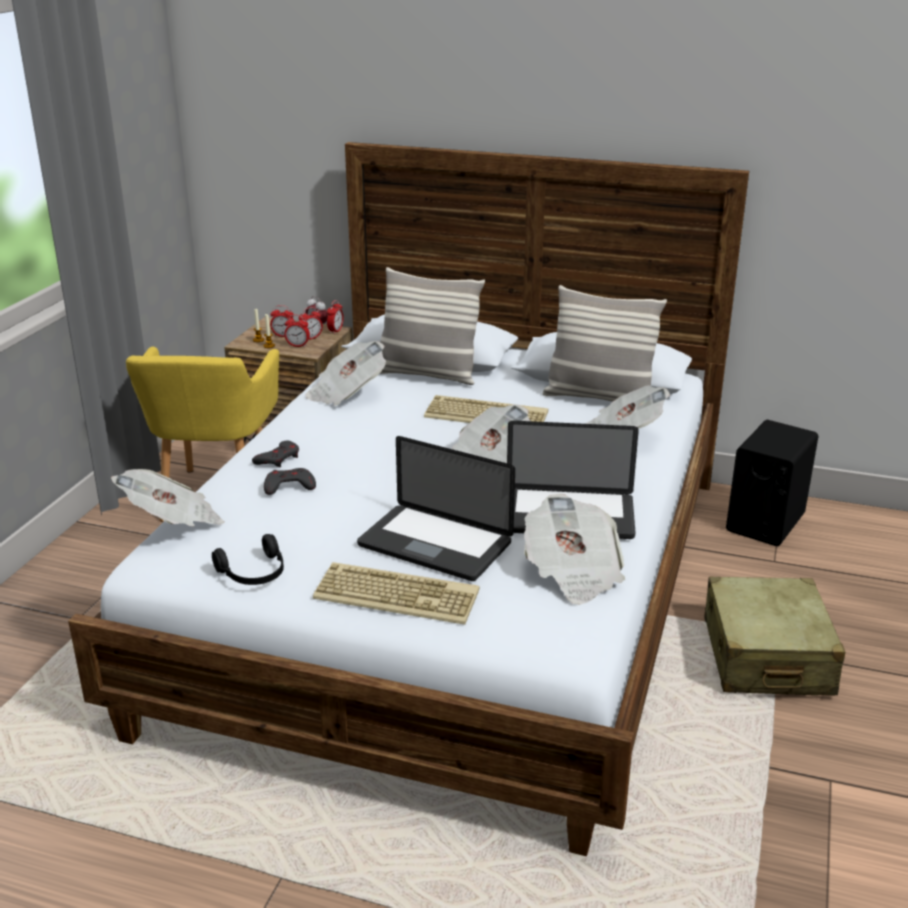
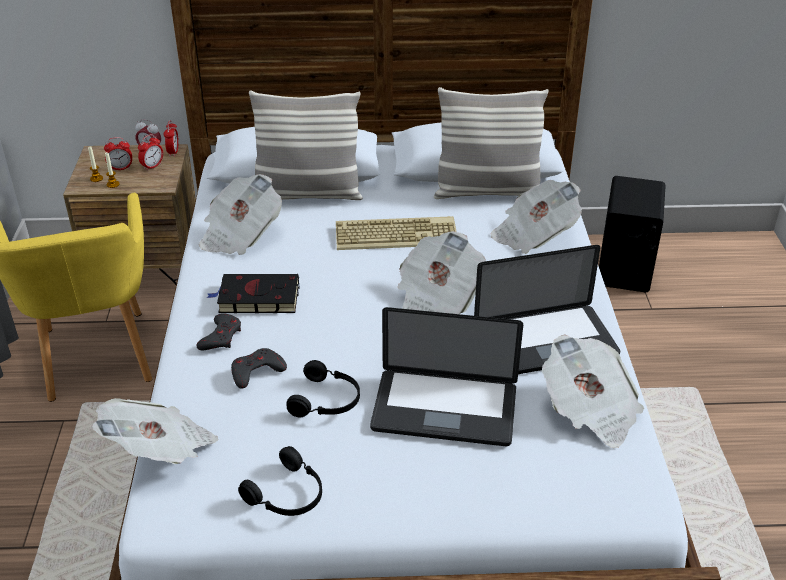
camera: 20 degrees left, 10 degrees up
(298, 346) = (144, 179): alarm clock -> none
(327, 438) = (256, 298): none -> black book
(333, 516) = (327, 400): none -> black headphones
(398, 594) = (448, 481): keyboard -> none
(766, 656) = (694, 411): beige suitcase -> none

